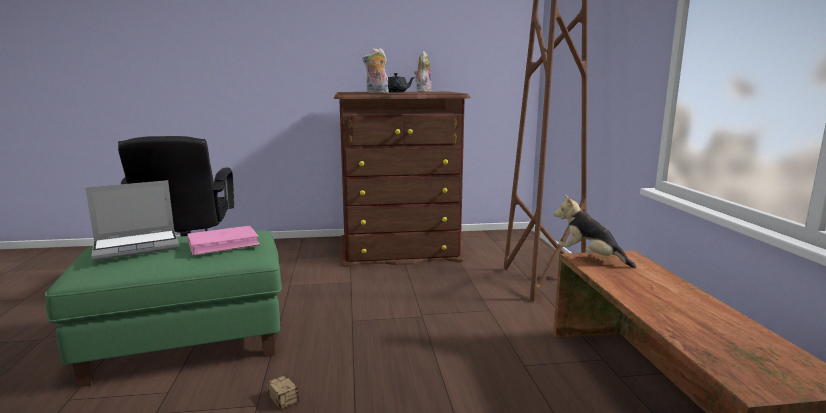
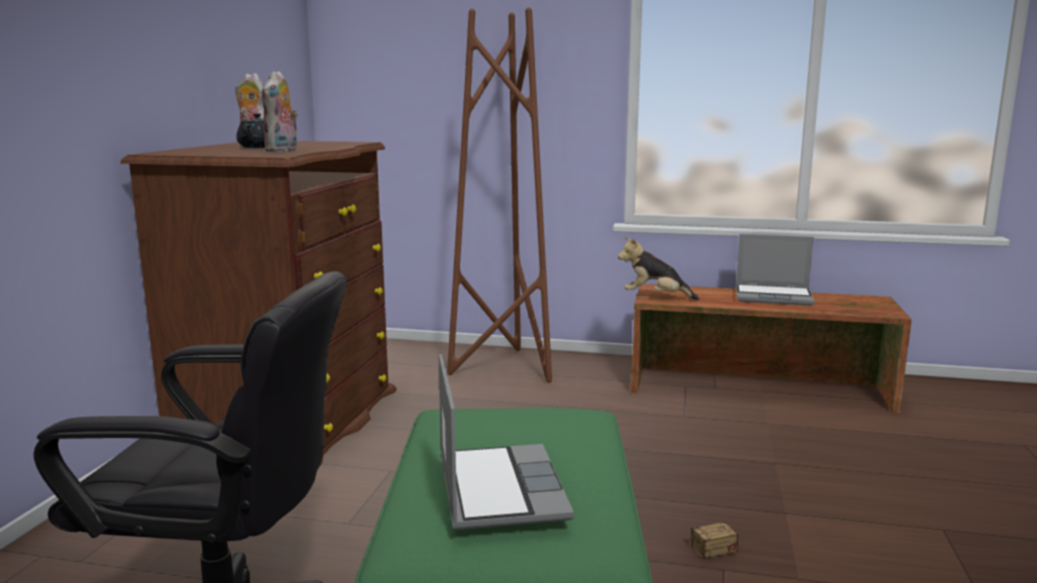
camera: 70 degrees left, 0 degrees up
(224, 244) = (539, 422): pink book -> none
(590, 258) = (655, 297): plush toy -> plush toy turned 45 degrees clockwise
(695, 307) = (774, 296): none -> laptop

